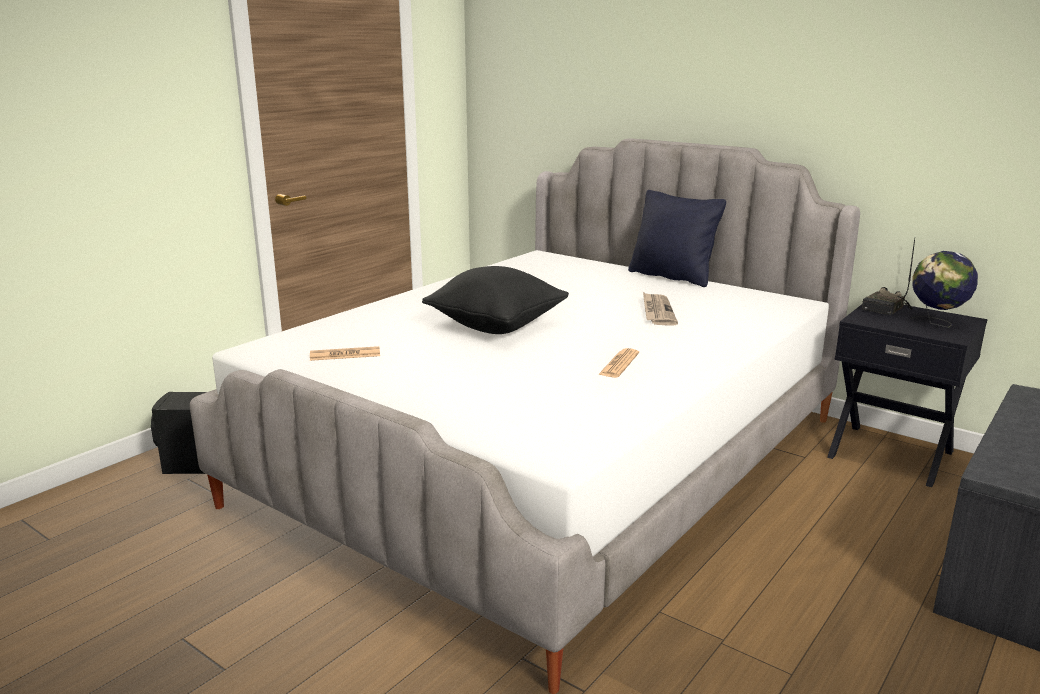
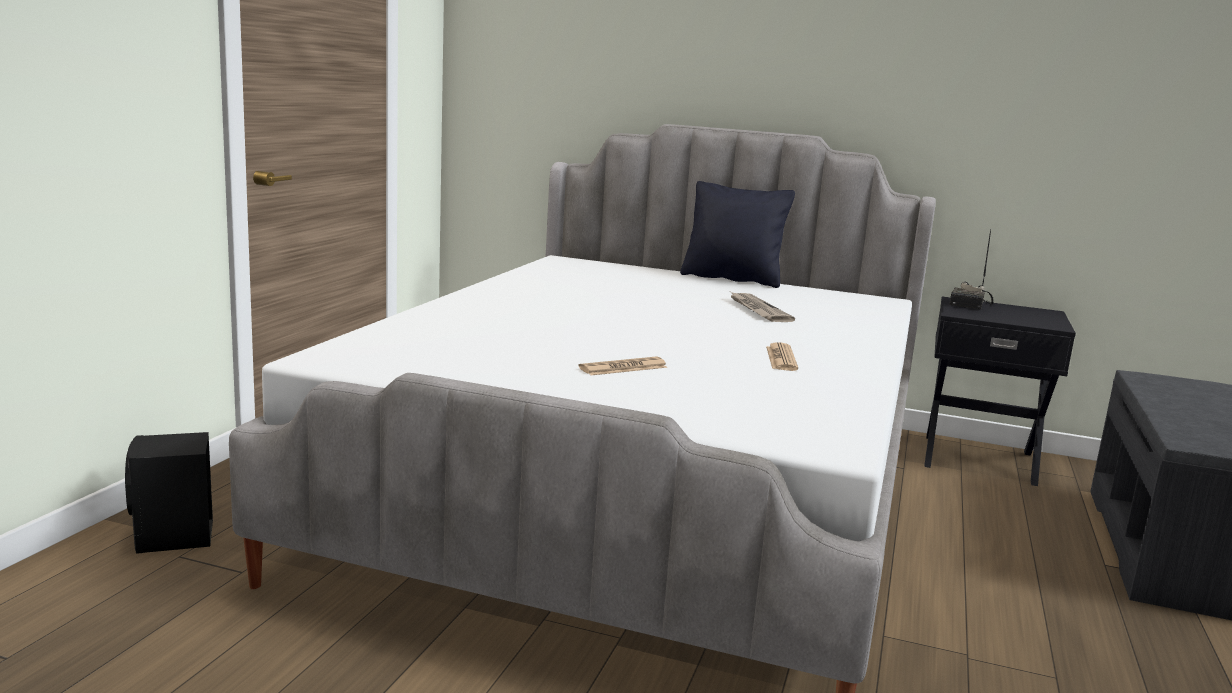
camera: 20 degrees left, 5 degrees down
(345, 355) = (450, 360): newspaper -> newspaper (623, 368)
(496, 326) = (600, 327): black pillow -> none
(936, 323) = (1027, 315): globe -> none

